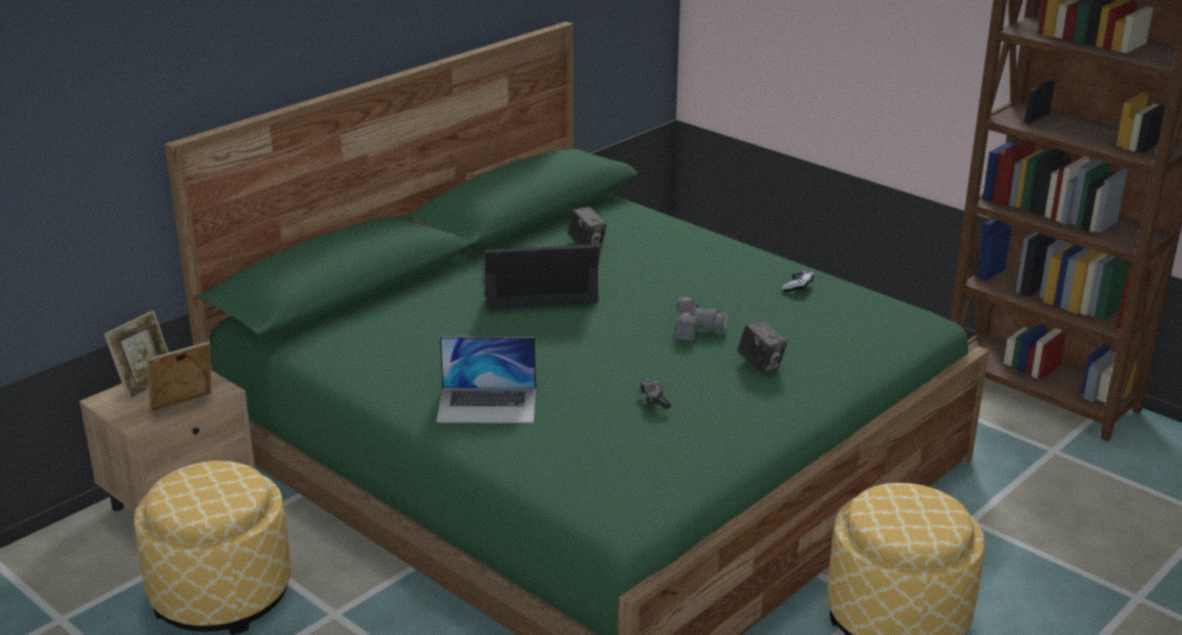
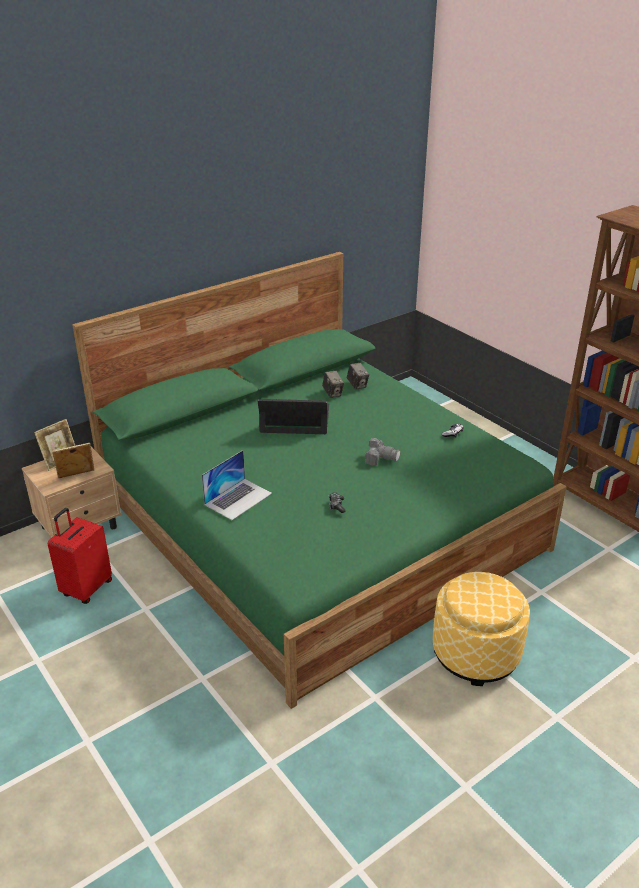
camera: 10 degrees right, 5 degrees up
(221, 594) = (86, 588): ottoman -> red suitcase
(487, 405) = (238, 498): laptop -> laptop turned 60 degrees counterclockwise
(760, 364) = (411, 486): camera -> camera (357, 385)

